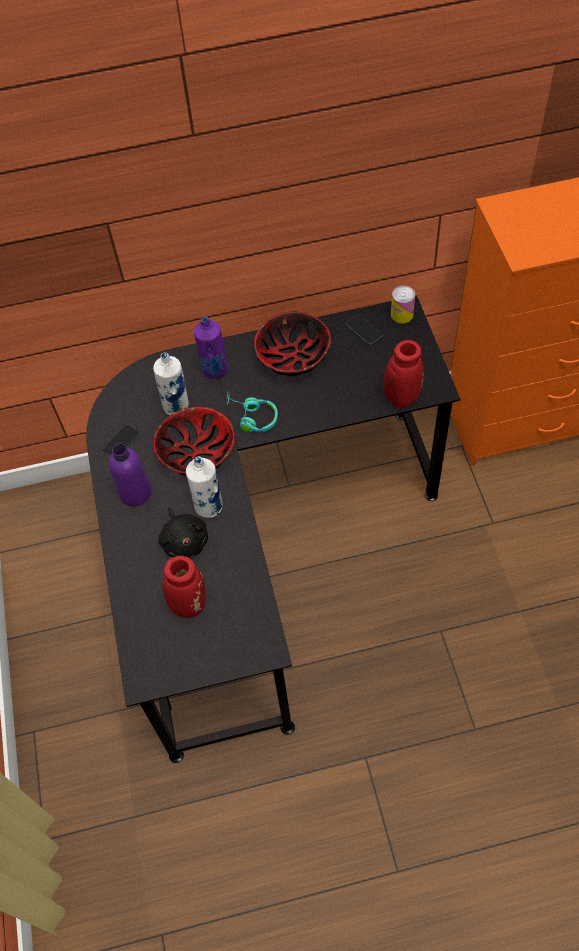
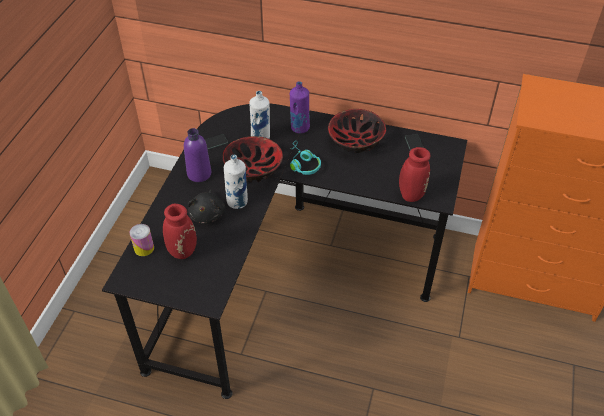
camera: 25 degrees right, 10 degrees down
(402, 314) = (448, 147): can -> can (144, 248)

